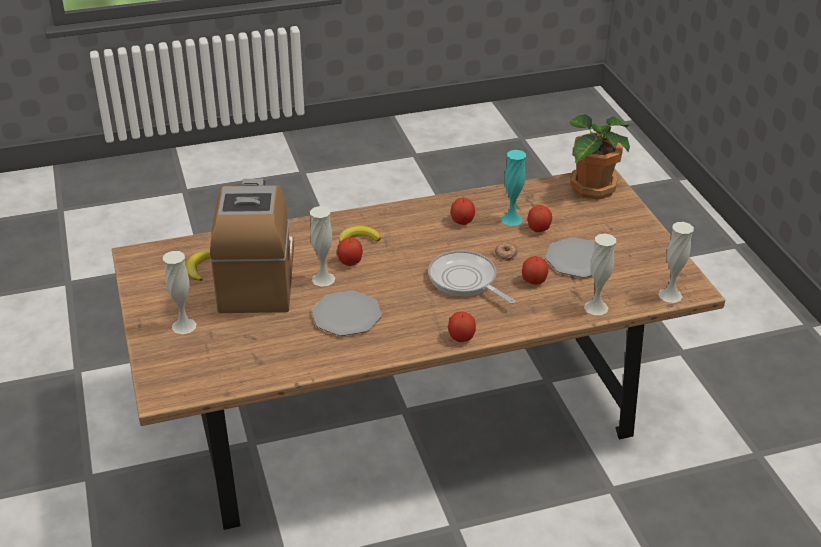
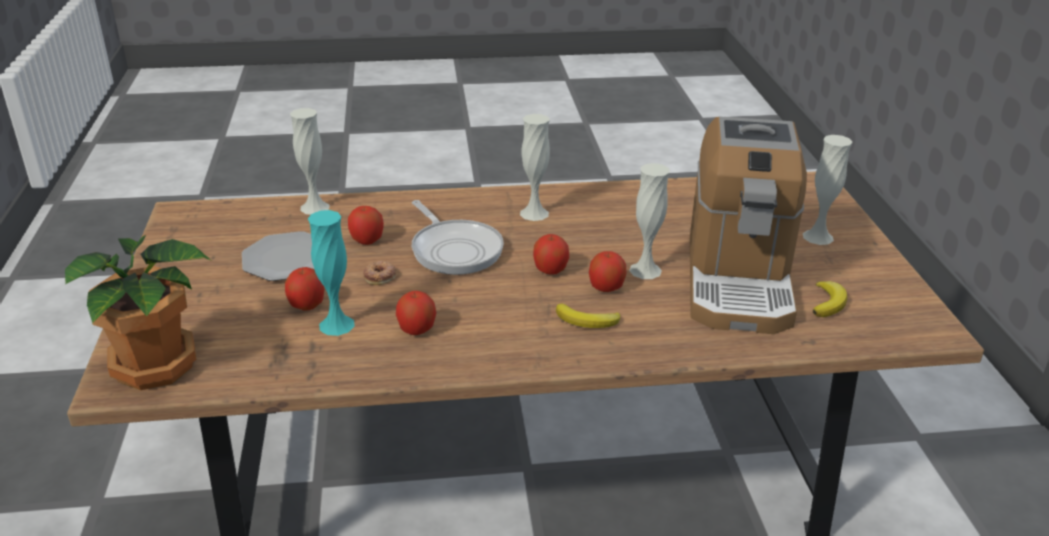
camera: 170 degrees left, 5 degrees down
(346, 315) = (617, 228): plate -> none
(461, 337) = (488, 196): apple -> apple (550, 270)
(670, 295) = (215, 210): white vase -> white vase (534, 213)

